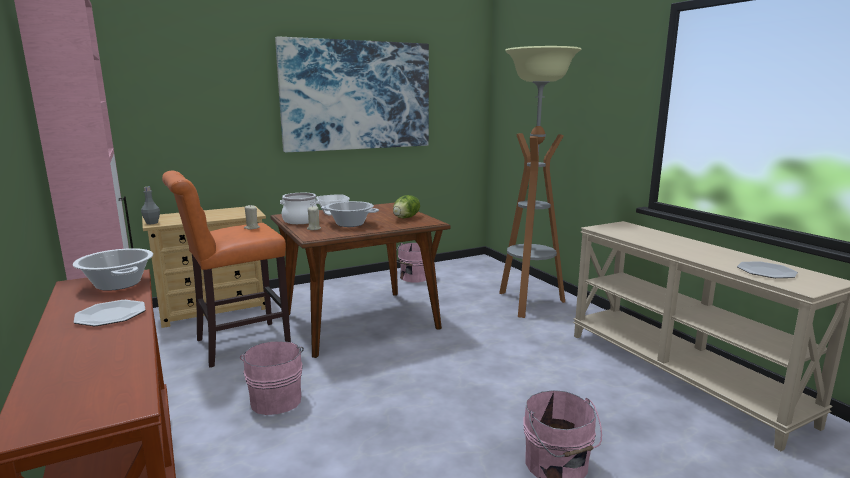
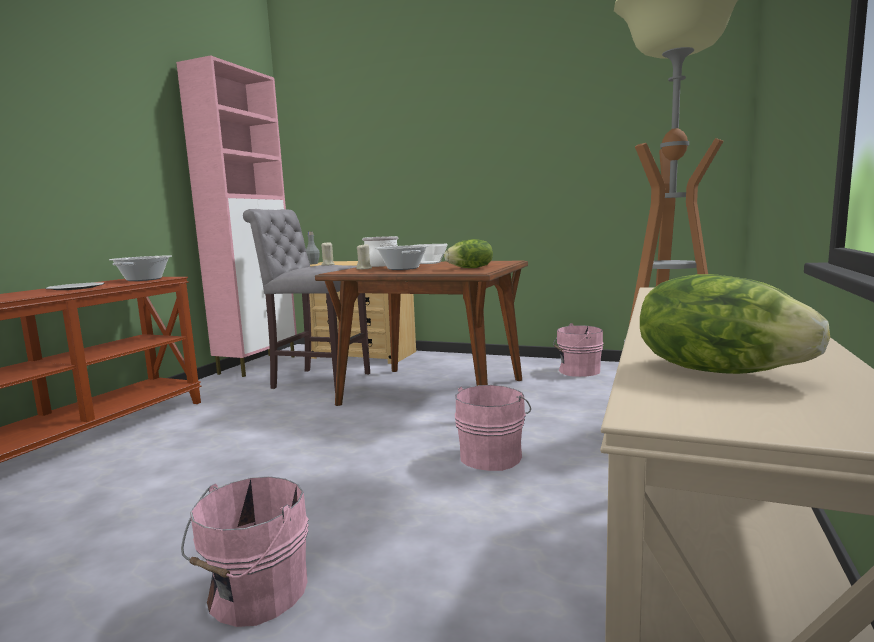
camera: 50 degrees right, 5 degrees down
(237, 345) = (317, 381): orange stool -> grey stool
(276, 399) = (249, 422): pink bucket -> pink bucket (492, 456)
(357, 95) = (531, 136): picture -> none
(766, 271) = (717, 370): plate -> lettuce

